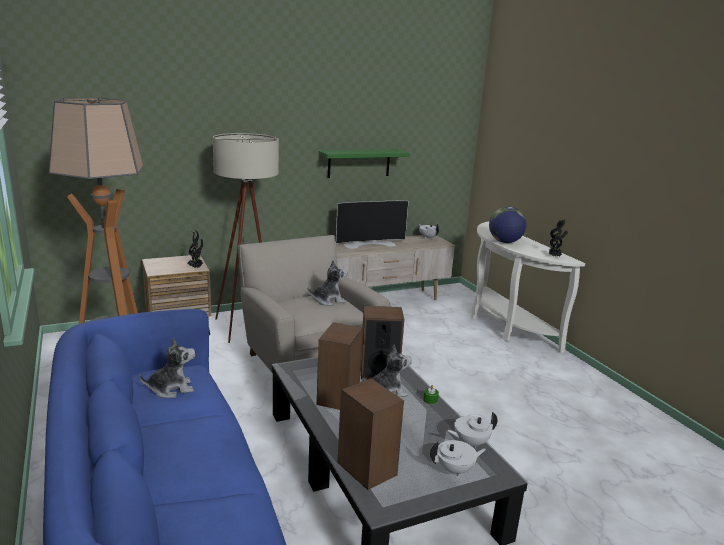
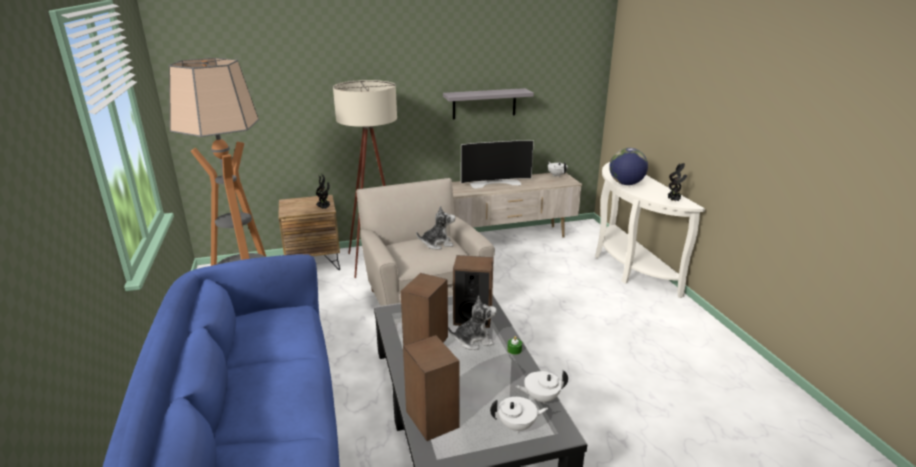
camera: 10 degrees right, 5 degrees up
(171, 389) = (272, 330): plush toy -> none
(359, 163) = (484, 103): green shelf -> grey shelf

